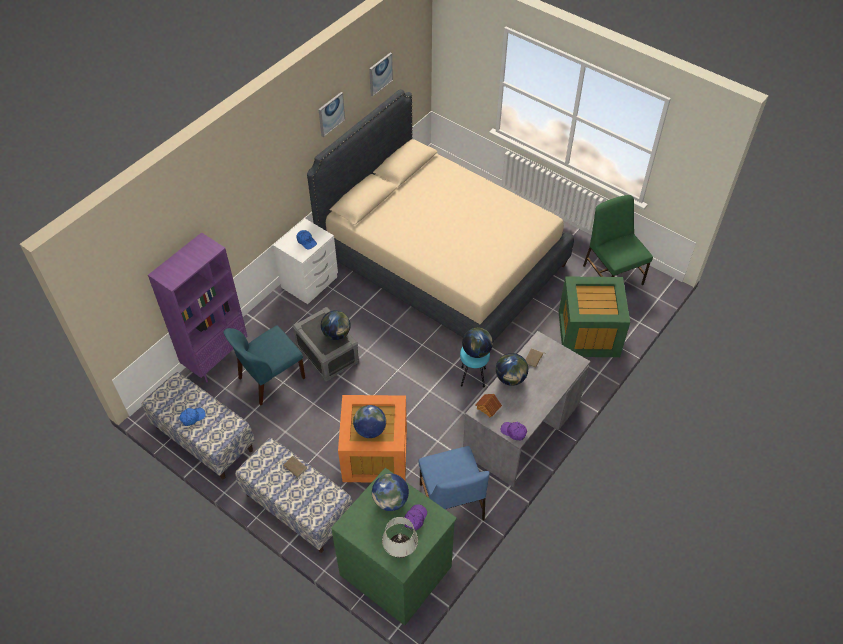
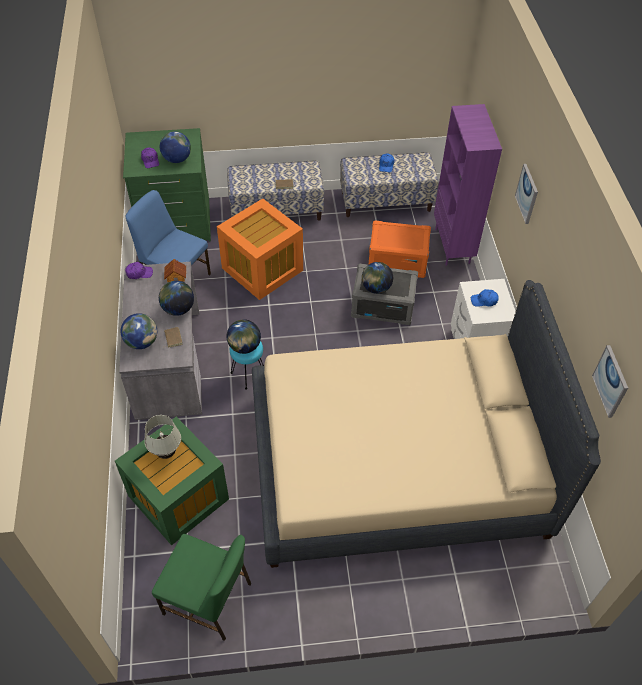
camera: 135 degrees right, 0 degrees up
(270, 379) = (397, 261): blue chair -> orange storage box
(331, 114) = (573, 294): picture -> picture (527, 193)
(370, 430) = (256, 225): globe -> globe (142, 342)
(400, 551) = (143, 142): white table lamp -> white table lamp (167, 453)

